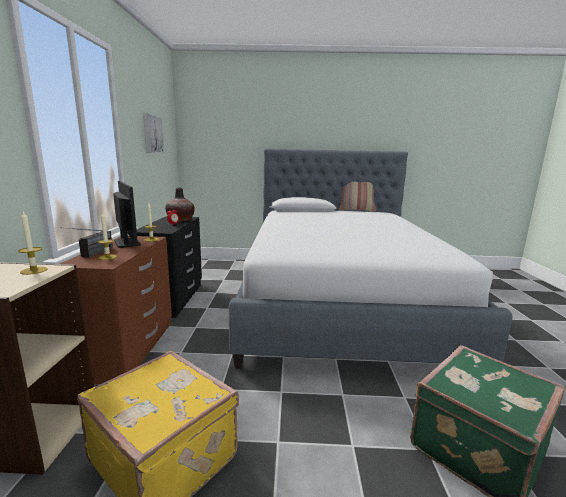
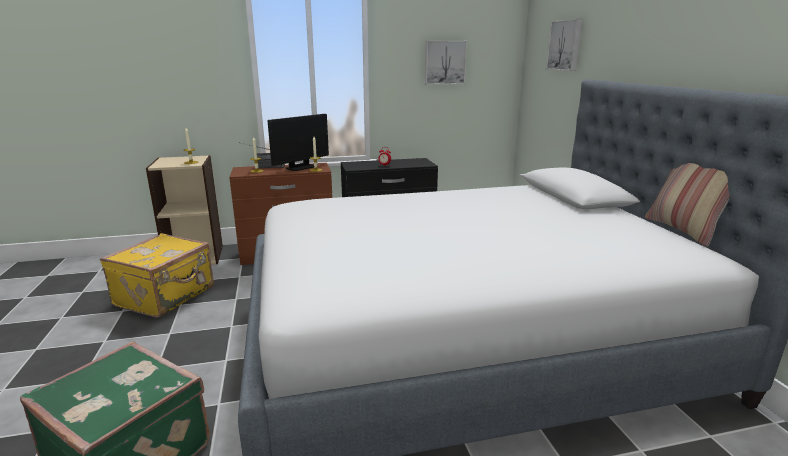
camera: 75 degrees right, 5 degrees up
(180, 220) = (409, 164): vase -> none
(231, 128) = (565, 45): none -> picture

